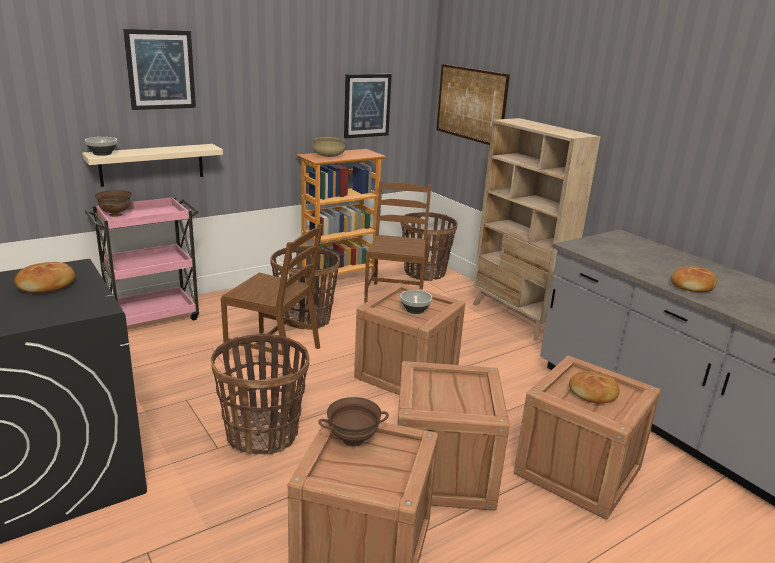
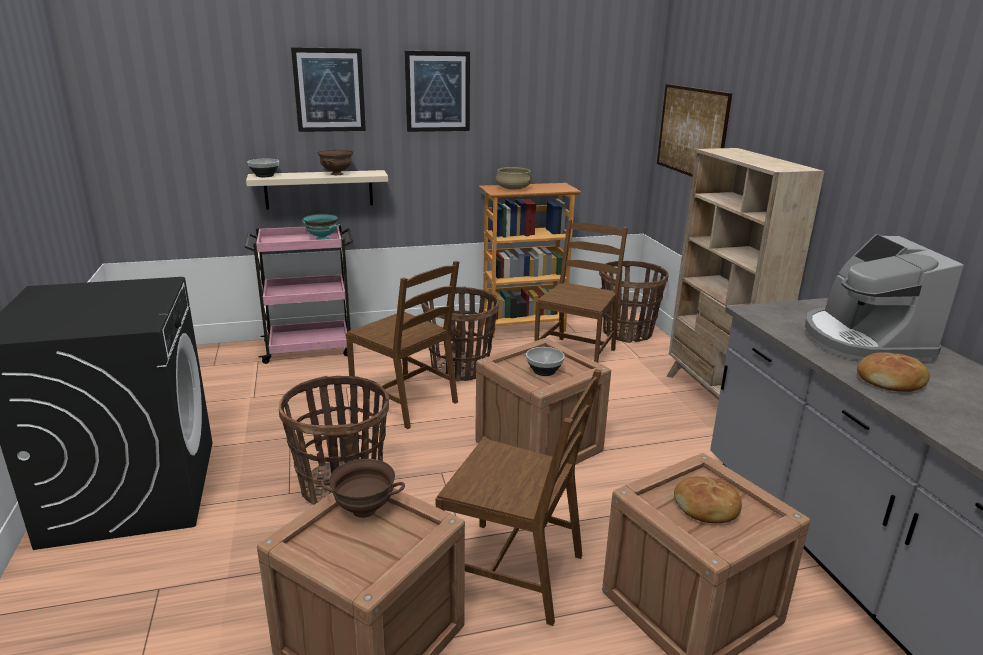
camera: 20 degrees right, 0 degrees up
(48, 285) = (119, 298): bread -> none
(116, 215) = (275, 239): brown bowl -> brown bowl (337, 174)
(163, 211) = (322, 238): none -> turquoise bowl
(367, 105) = (569, 132): picture -> picture (437, 91)
(442, 472) = (514, 571): crate -> brown chair
(656, 260) = (862, 341): none -> coffee machine

